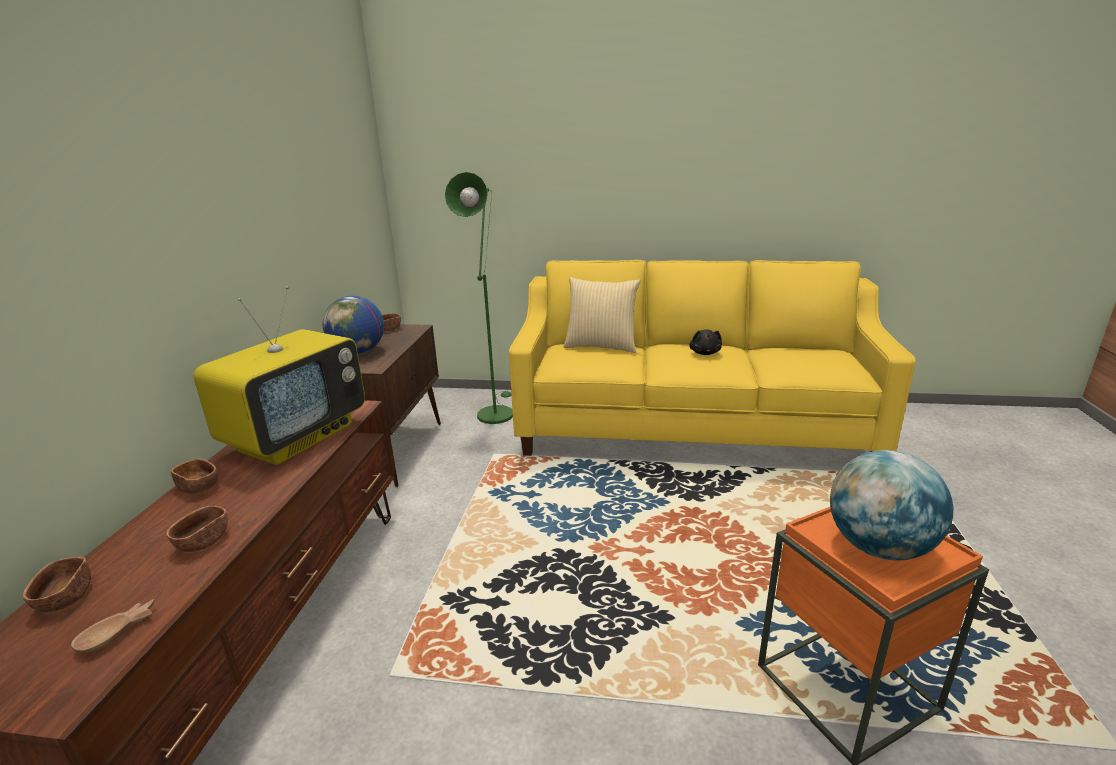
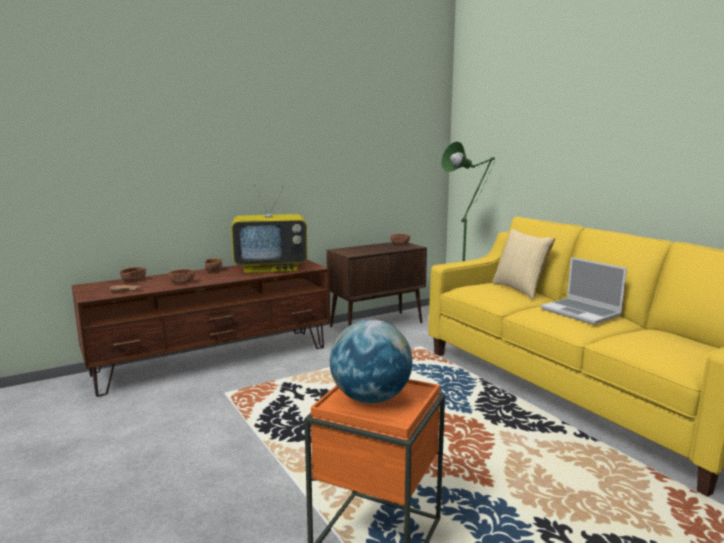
camera: 50 degrees right, 10 degrees down
(358, 352) = (361, 248): globe -> none
(705, 353) = (581, 312): black plush toy -> laptop

